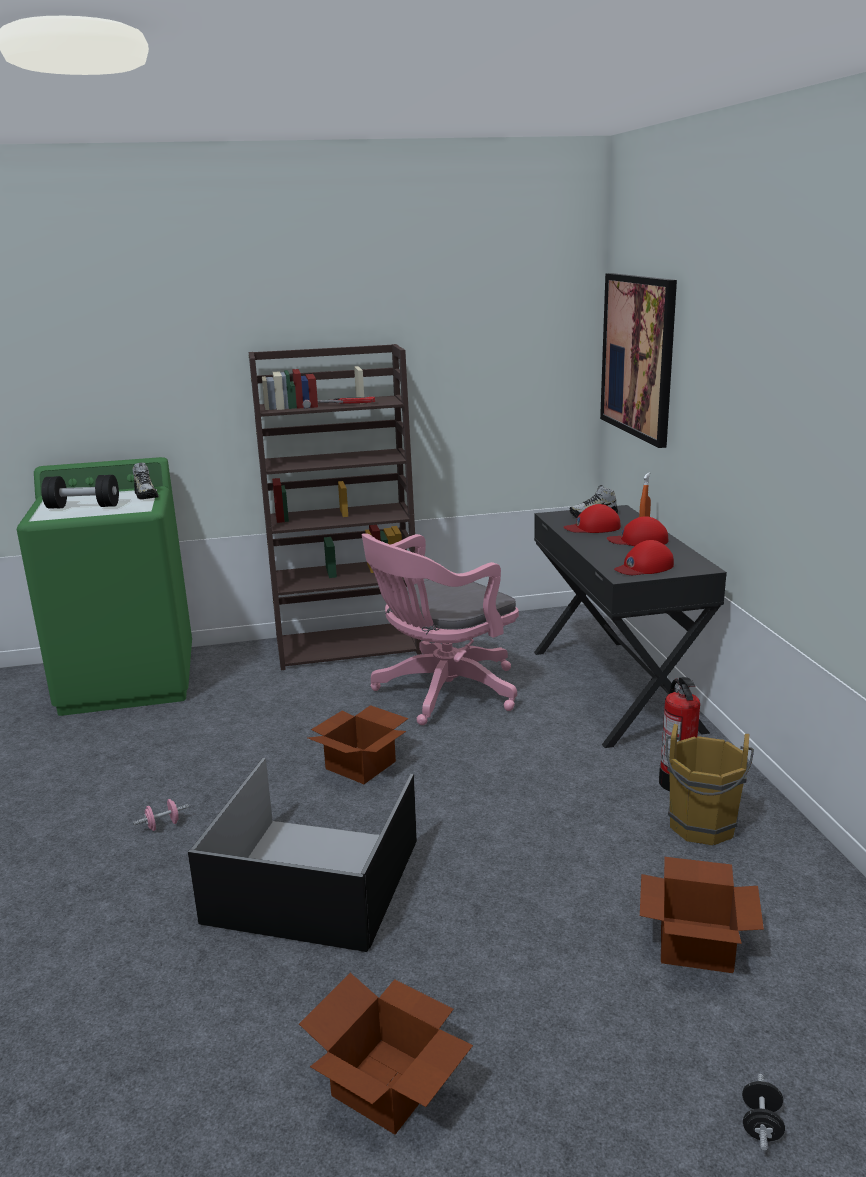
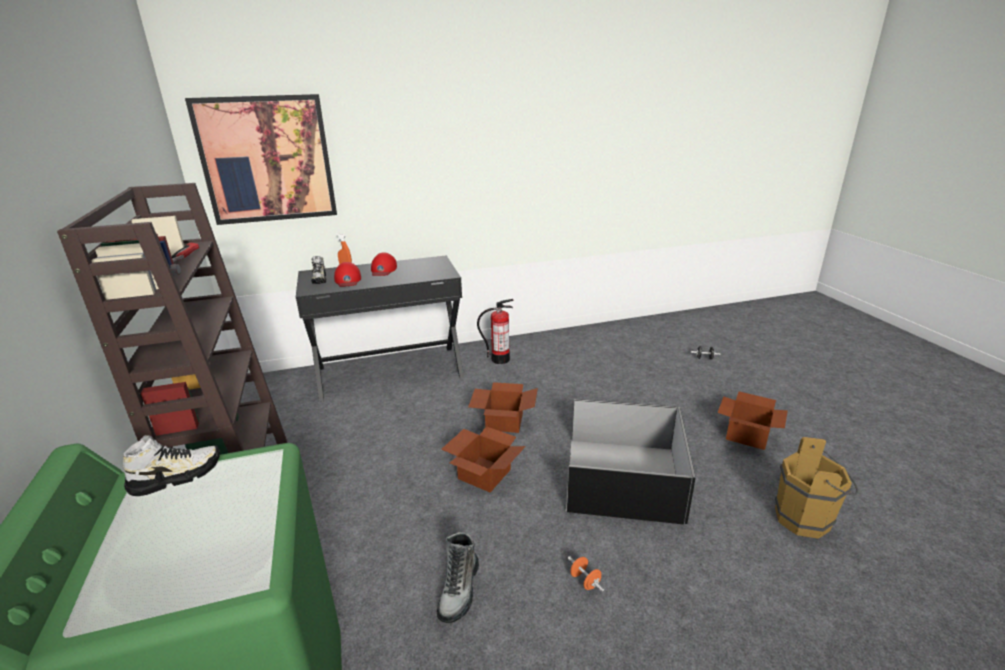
camera: 95 degrees left, 5 degrees up
(83, 507) = (205, 536): black dumbbell -> none
(163, 825) = (585, 581): pink dumbbell -> orange dumbbell
(197, 751) = (459, 590): none -> boot
(441, 692) = (374, 442): pink office chair -> none
(644, 567) = (434, 270): red cap -> none
(697, 942) = (621, 362): cardboard box -> cardboard box (503, 421)
(701, 829) = (540, 356): brown bucket -> brown bucket (806, 520)

